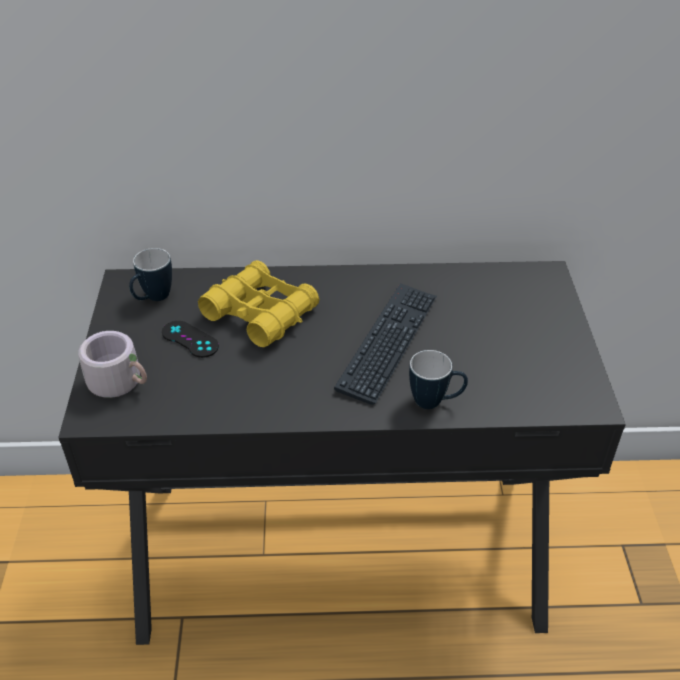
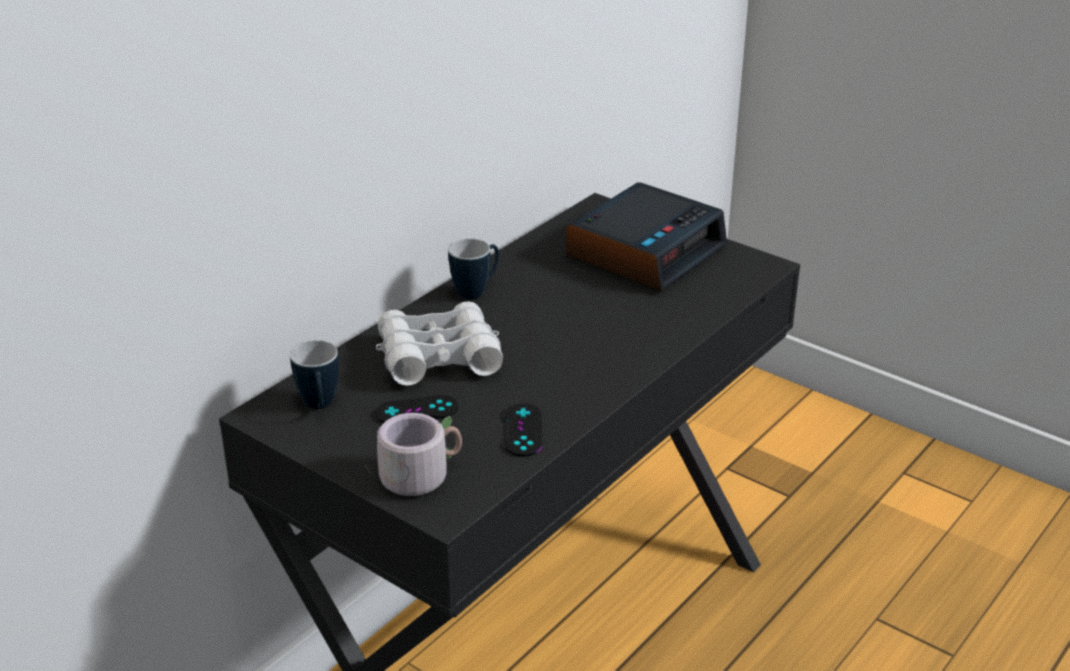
camera: 50 degrees left, 10 degrees down
(216, 400) = (523, 430): none -> black game controller
(260, 313) = (438, 357): yellow binoculars -> white binoculars
(388, 343) = (575, 314): keyboard -> none
(435, 402) = (675, 326): mug -> mug (476, 291)
(519, 330) = (645, 251): none -> alarm clock

